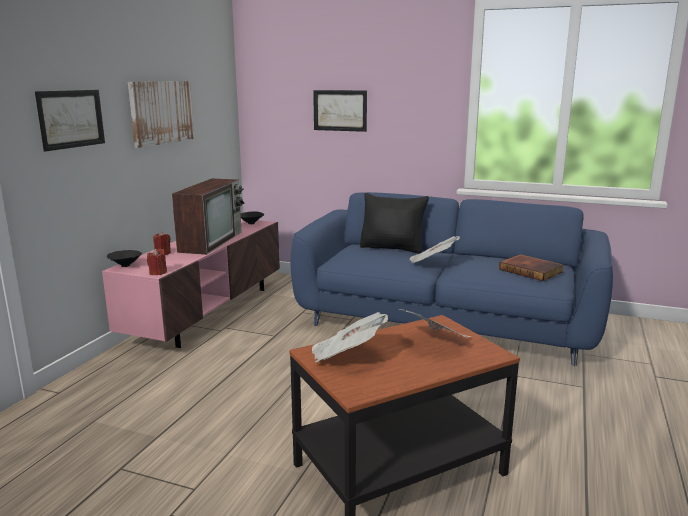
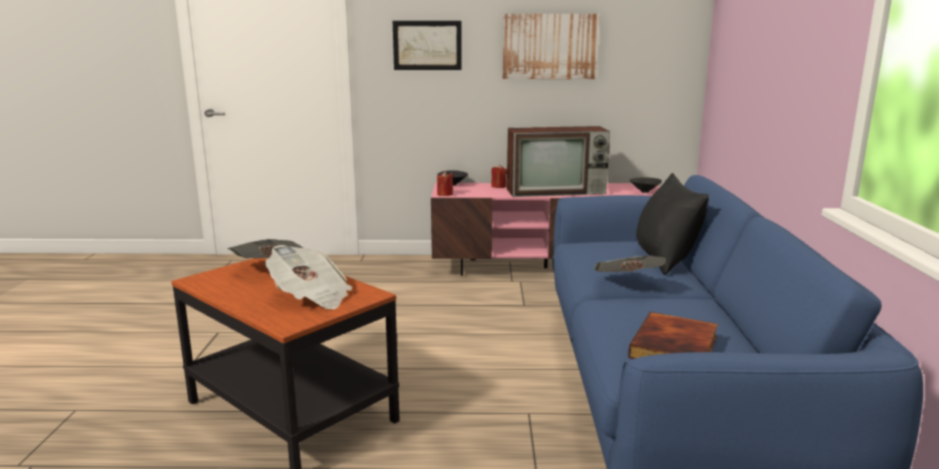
camera: 70 degrees right, 0 degrees up
(340, 110) = (762, 57): picture -> none

